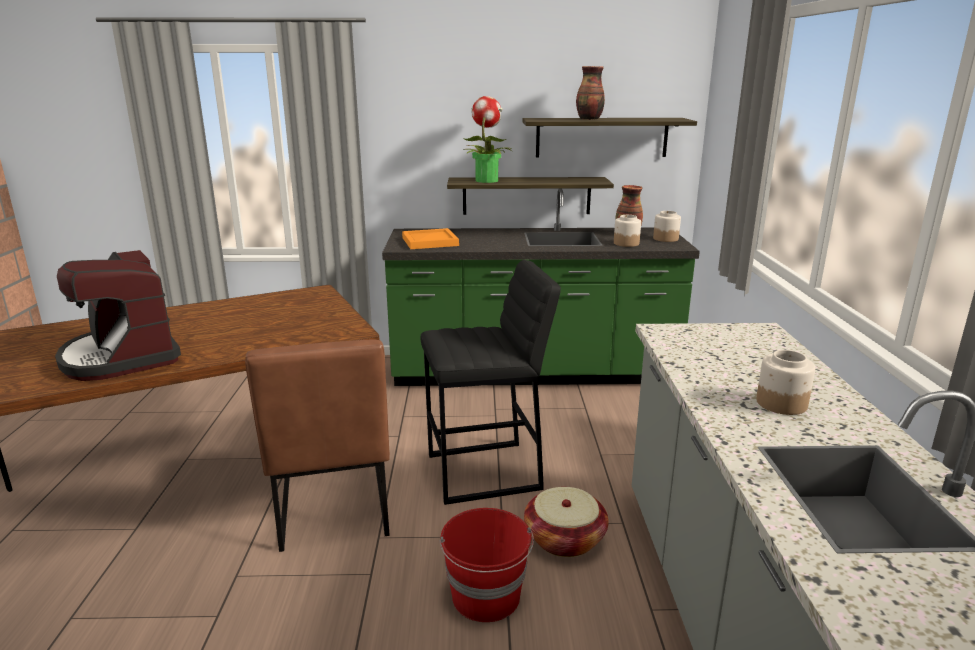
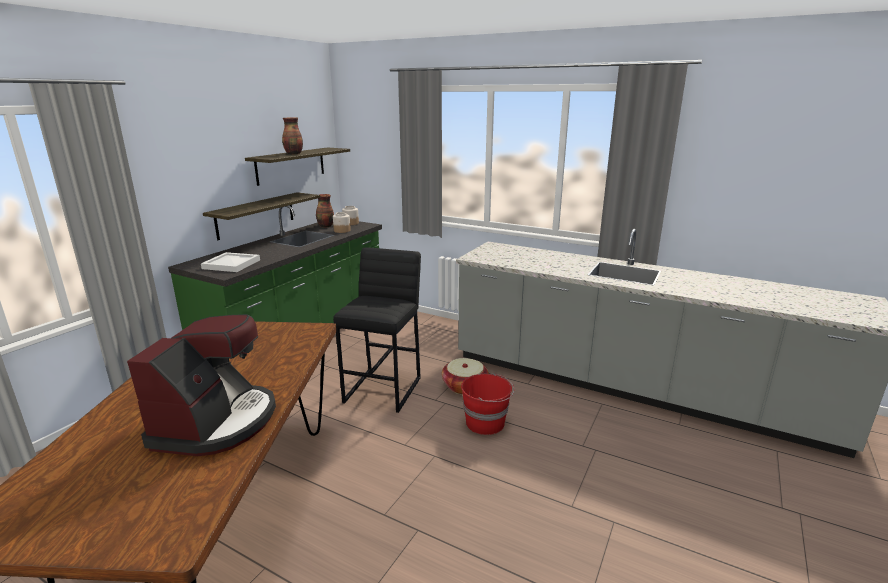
camera: 60 degrees left, 0 degrees up
(122, 357) = (217, 422): coffee machine -> coffee machine turned 75 degrees counterclockwise
(332, 508) = (354, 455): brown chair -> none
(429, 241) = (230, 264): orange tray -> white tray
(486, 180) = (241, 208): potted plant -> none
(780, 403) = (559, 262): jar -> none

